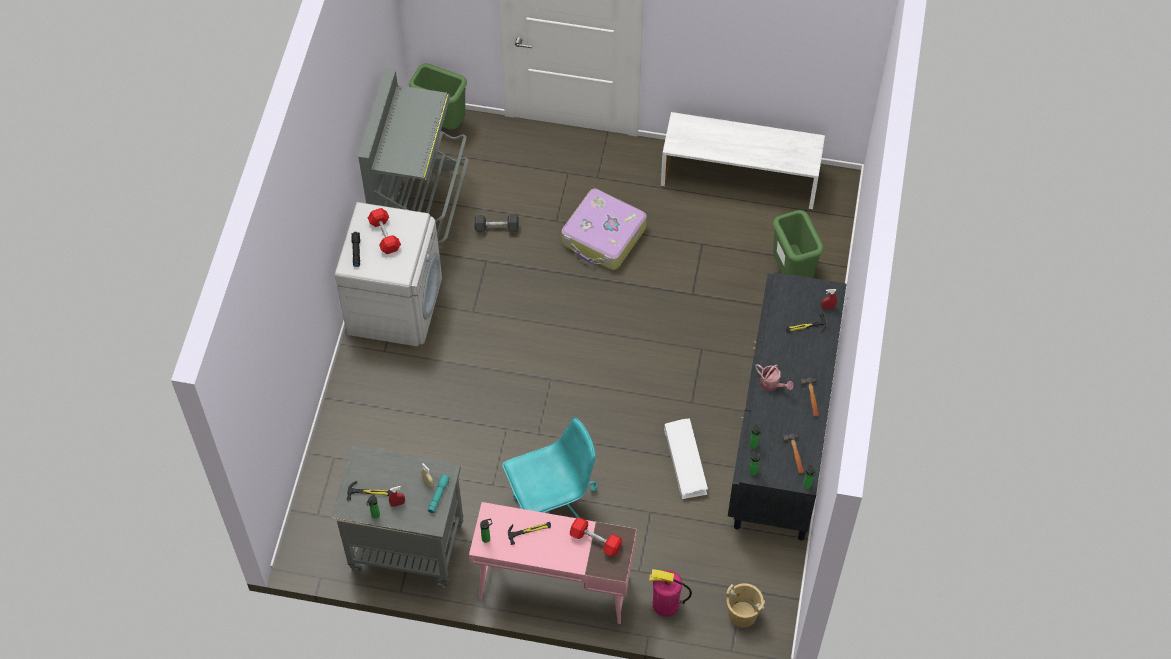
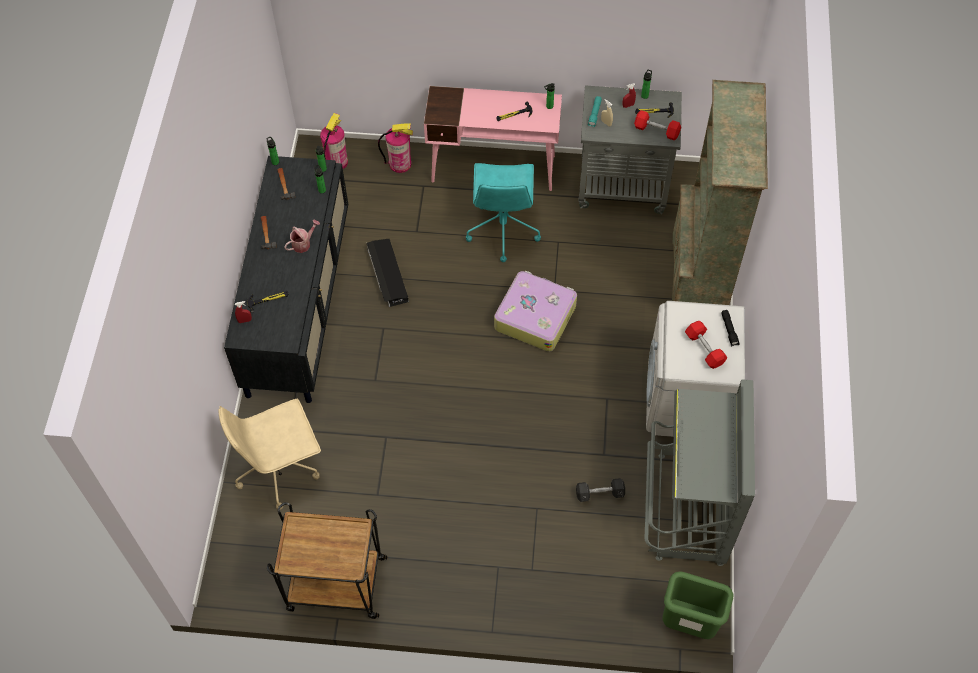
camera: 175 degrees right, 0 degrees up
(349, 428) = (698, 278): none -> green bookcase
(552, 507) = (503, 228): turquoise office chair -> turquoise office chair turned 60 degrees counterclockwise
(595, 540) = (457, 112): red dumbbell -> red dumbbell (656, 130)
(603, 237) = (483, 493): suitcase -> suitcase (535, 316)
(685, 461) = (387, 275): white storage box -> black storage box
(741, 176) = (334, 583): white bench -> brown cart
(742, 614) = (336, 162): beige bucket -> fire extinguisher
(772, 384) = (303, 243): watering can -> watering can turned 105 degrees clockwise
(792, 273) = (281, 469): green trash can -> beige office chair

